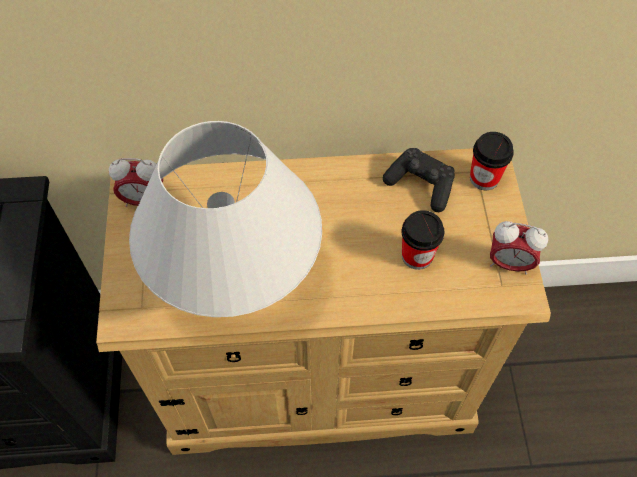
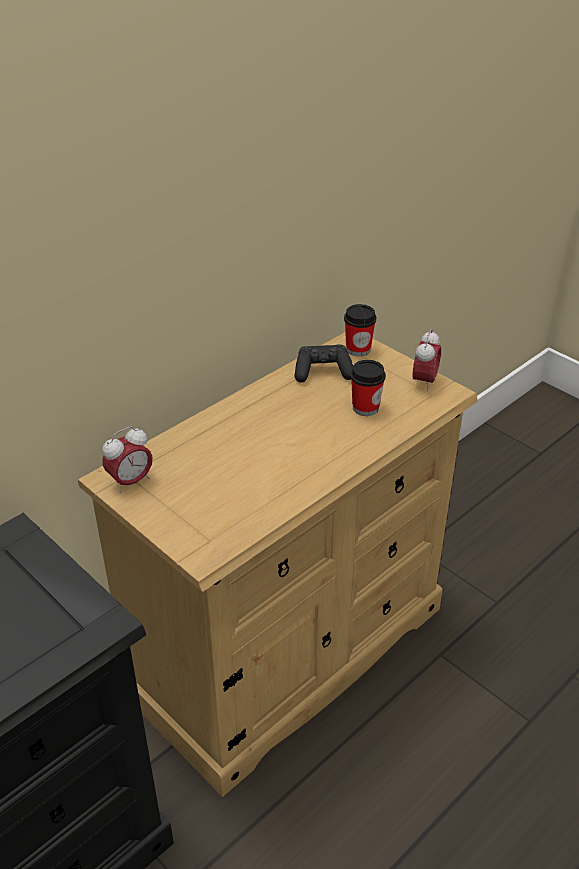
camera: 40 degrees left, 20 degrees down
(235, 279) = (259, 485): white table lamp -> none
(509, 263) = (424, 382): alarm clock -> alarm clock turned 45 degrees counterclockwise

